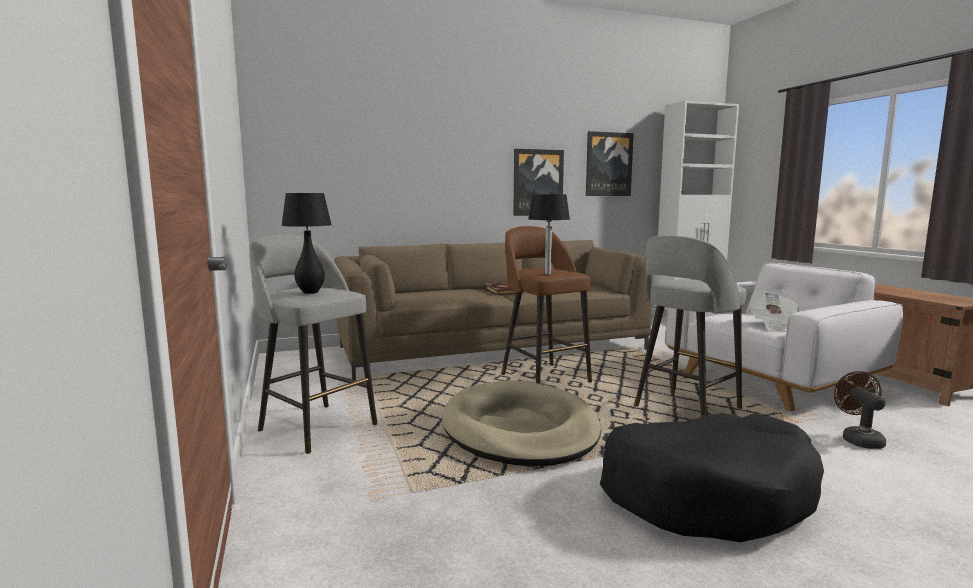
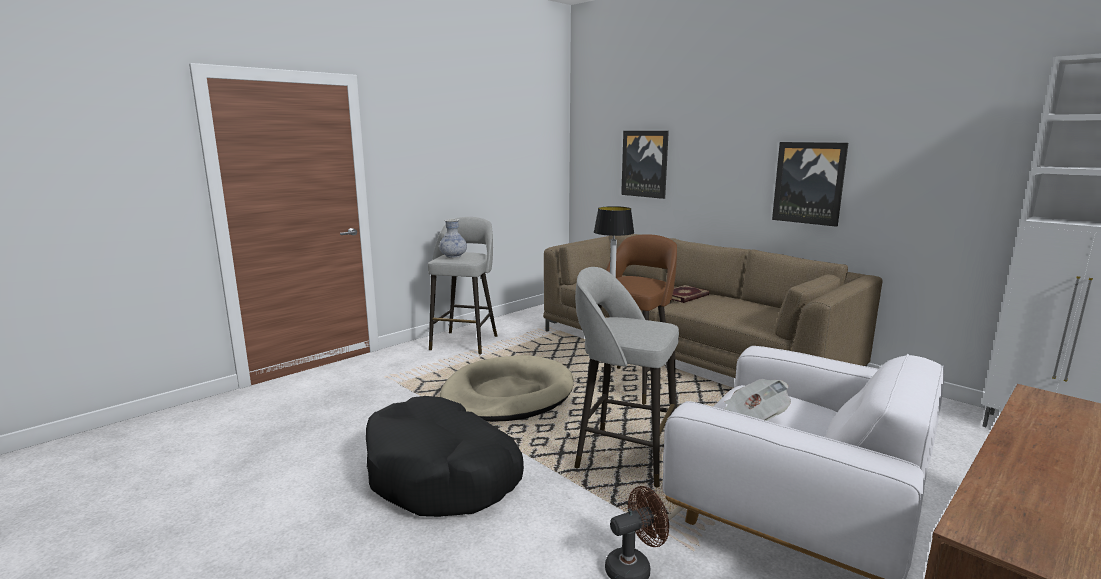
camera: 65 degrees right, 5 degrees up
(310, 292) = (453, 256): black table lamp -> vase
(608, 164) = (926, 162): picture -> picture (645, 164)

